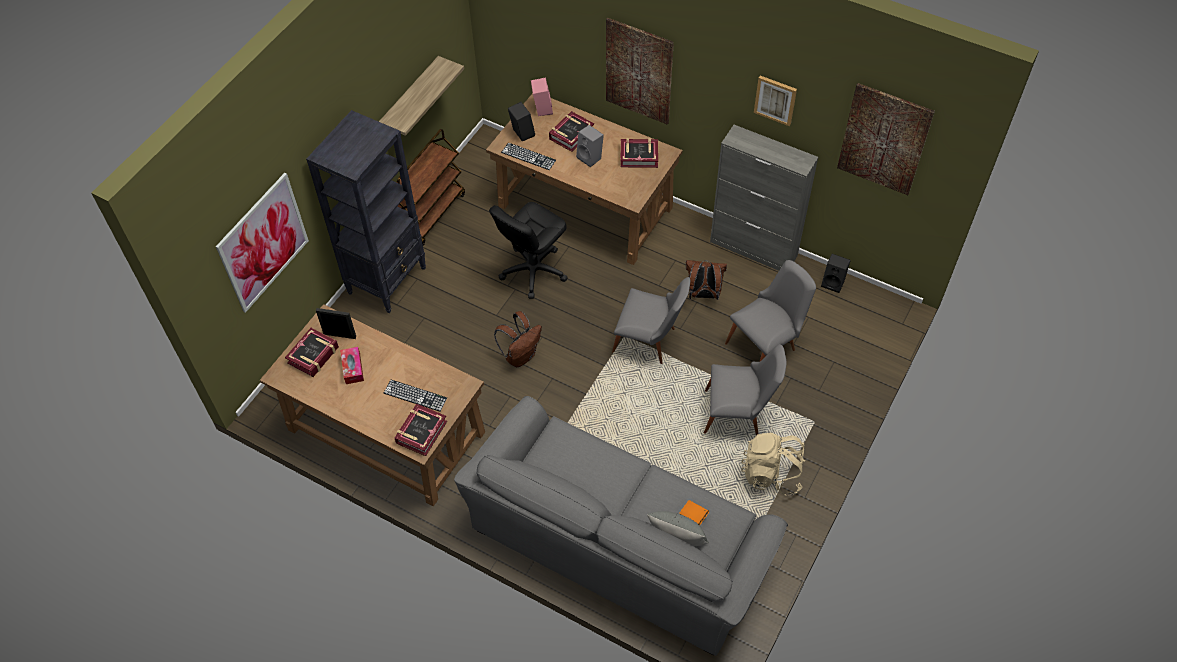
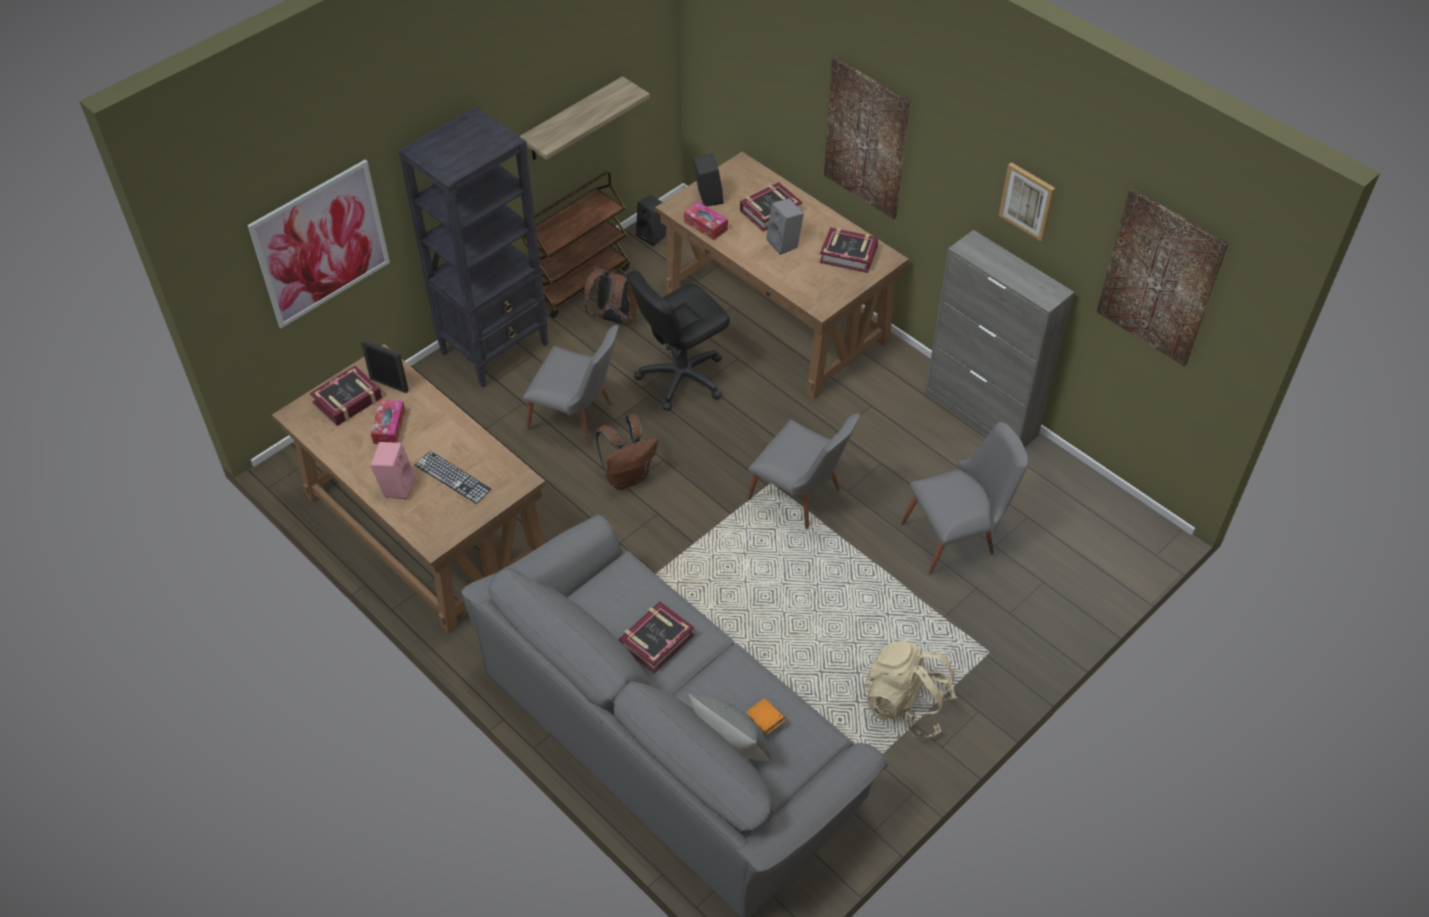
camera: 15 degrees right, 5 degrees down
(421, 432) = (442, 523): book -> book (656, 641)
(528, 156) = (705, 226): keyboard -> tissue box
(541, 108) = (744, 173): pink speaker -> pink speaker (396, 486)
(703, 294) = (893, 456): brown backpack -> brown backpack (614, 319)
(738, 414) = (888, 617): grey chair -> grey chair (578, 419)
(833, 283) = (1076, 481): black speaker -> black speaker (653, 235)

